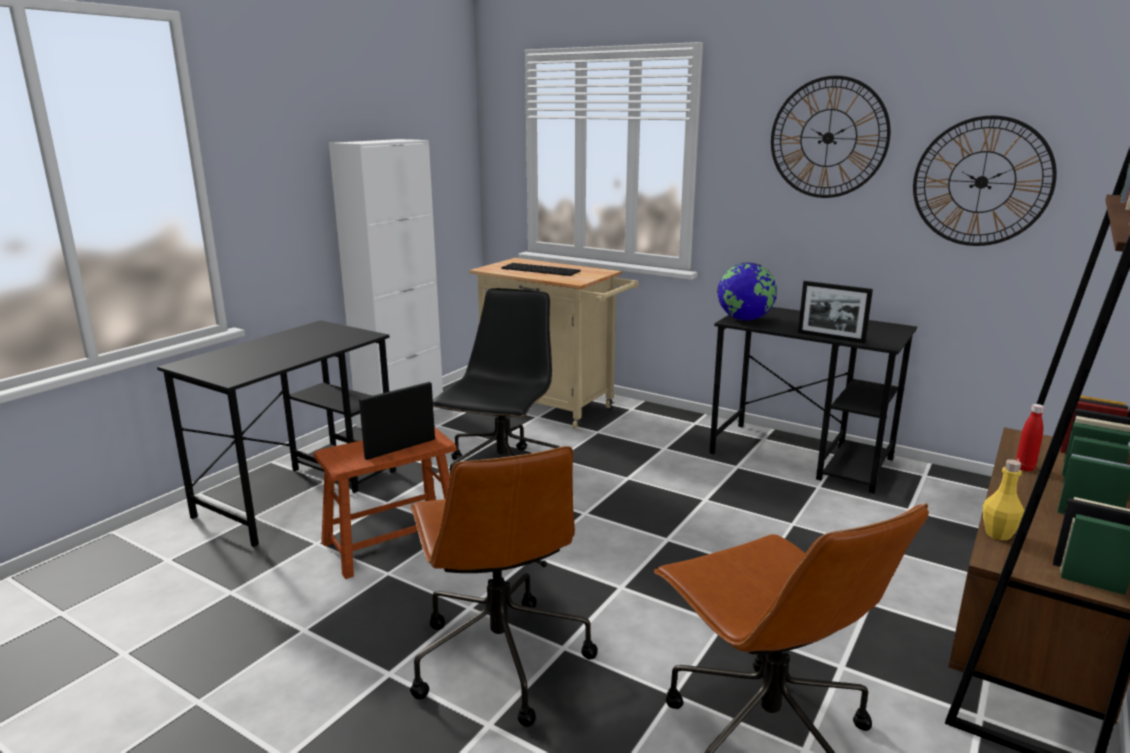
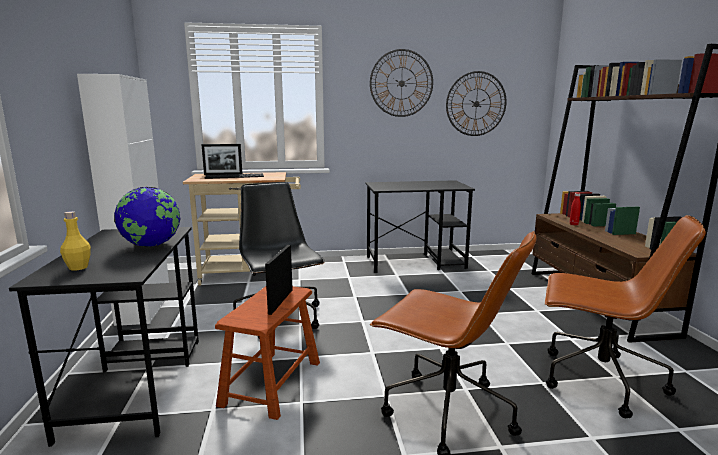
camera: 40 degrees left, 5 degrees down
(745, 319) = (384, 187): globe -> globe (152, 245)
(831, 337) = (438, 188): picture frame -> picture frame (223, 174)
(998, 534) = (619, 246): yellow bottle -> yellow bottle (78, 267)

